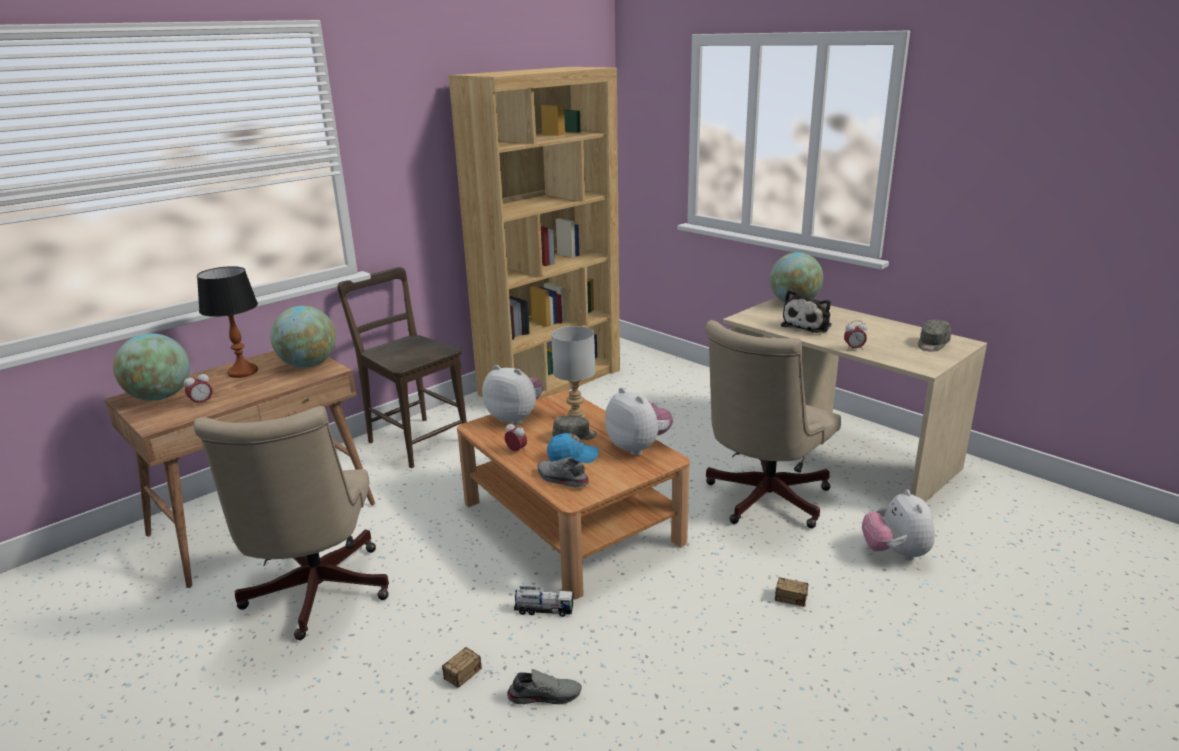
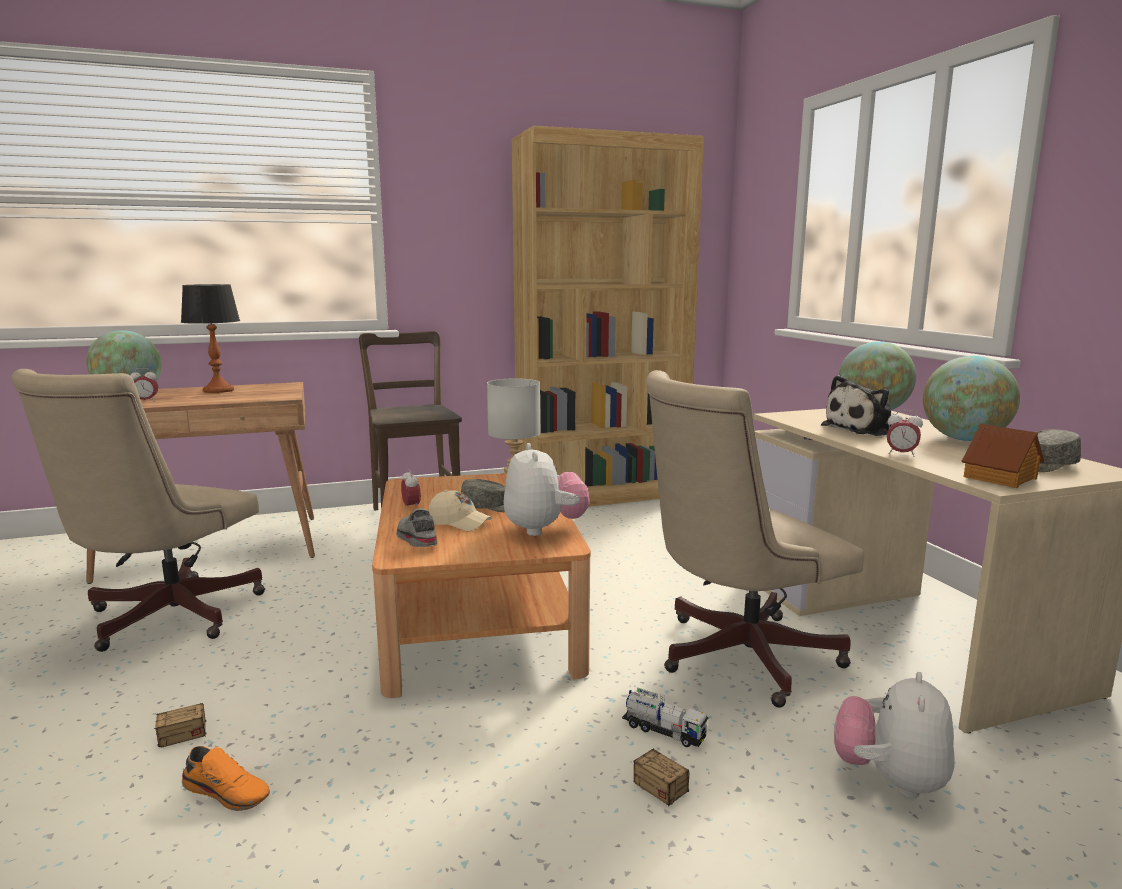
camera: 25 degrees right, 10 degrees down
(308, 365) = (275, 393): globe -> globe (964, 439)
(515, 418) = (453, 483): plush toy -> none
(544, 610) = (342, 698): toy truck -> toy truck (664, 731)
(544, 695) = (228, 791): grey shoe -> orange shoe
(573, 457) = (459, 523): blue cap -> beige cap
(922, 361) = (1001, 478): none -> toy house

